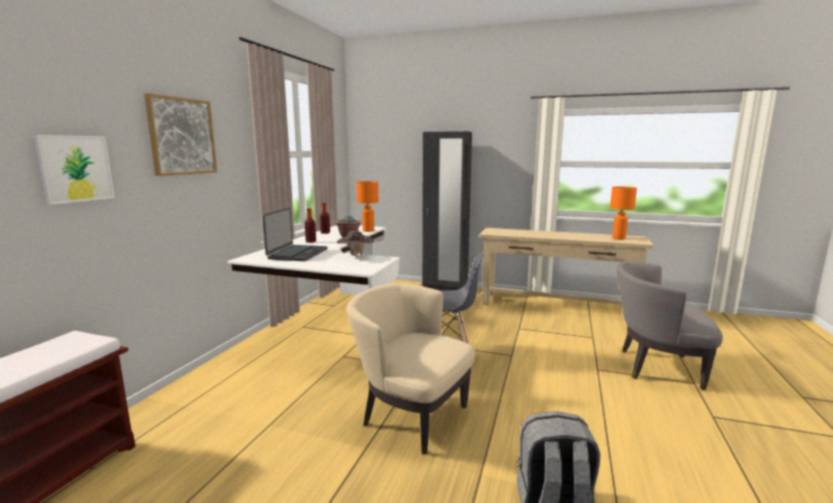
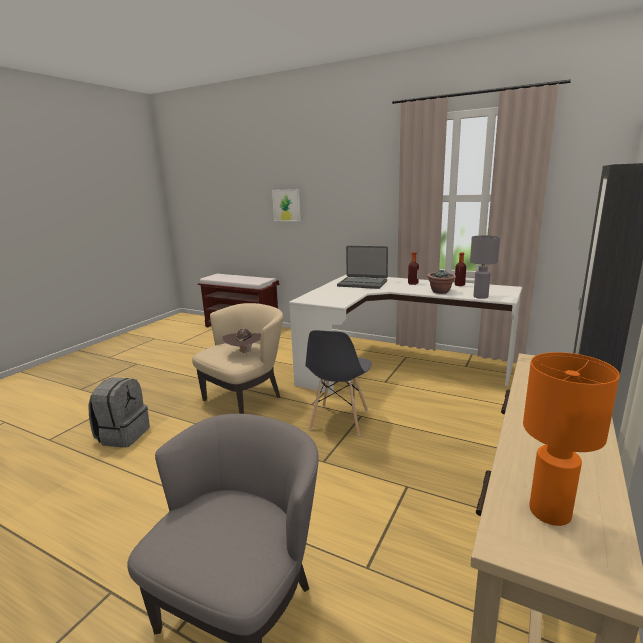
camera: 100 degrees right, 5 degrees up
(182, 136) = (344, 186): picture -> none
(355, 256) = (350, 296): brown hat -> brown hat (245, 352)
(368, 231) = (480, 296): orange table lamp -> grey table lamp

